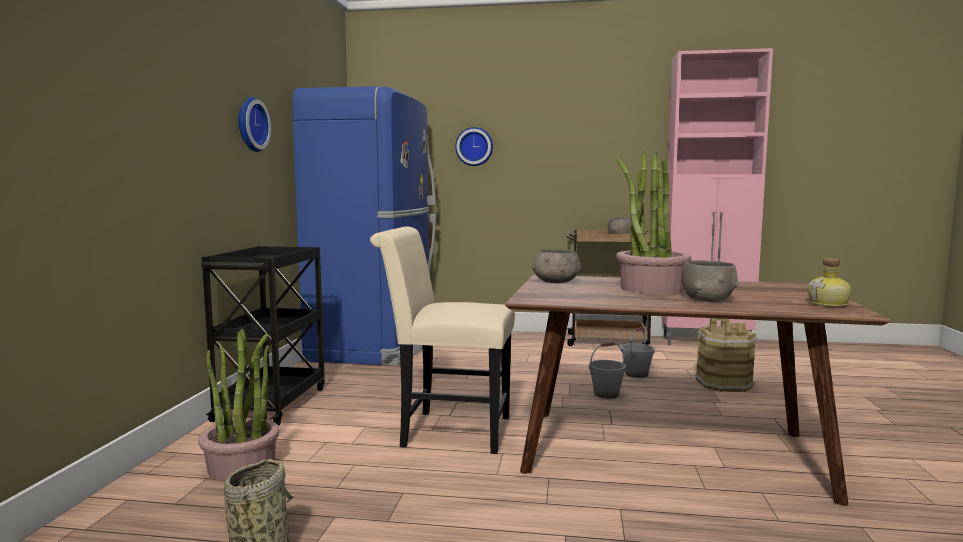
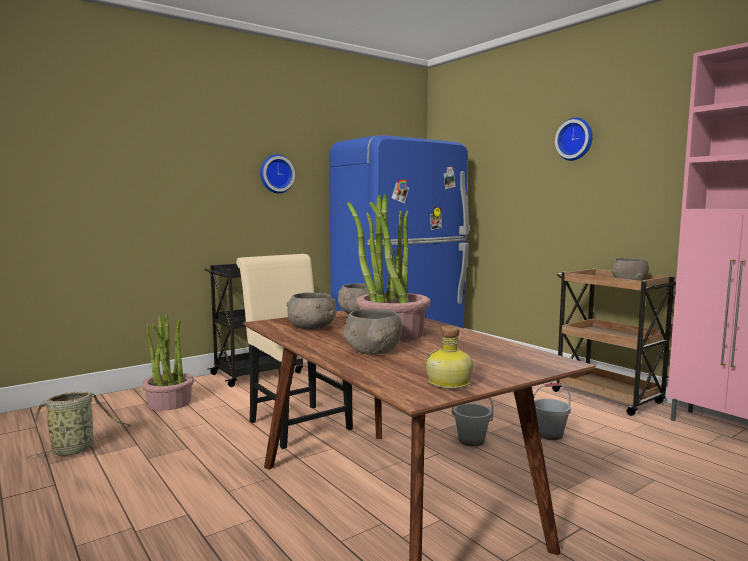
camera: 45 degrees right, 0 degrees up
(474, 146) = (511, 179): wall clock -> wall clock (575, 139)
(583, 295) = (312, 327): none -> grey bowl
(724, 384) = (624, 476): brown bucket -> none

